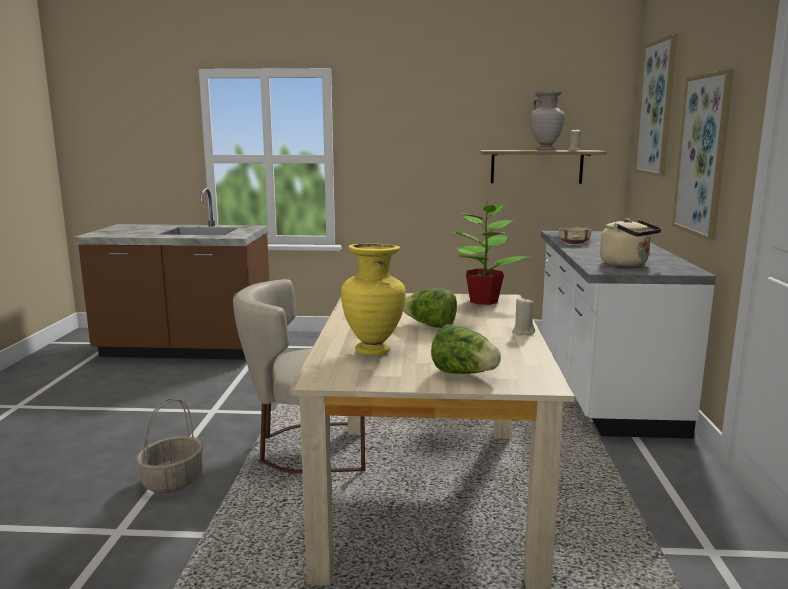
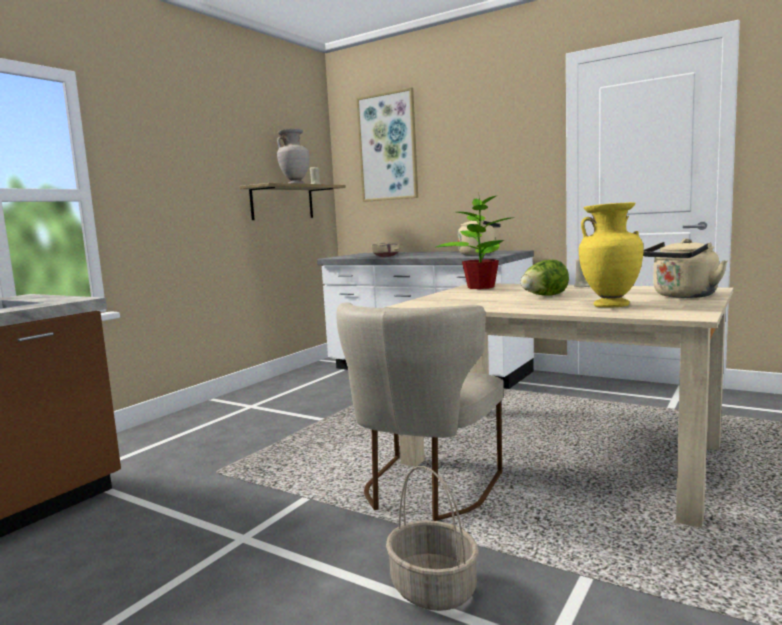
camera: 60 degrees left, 5 degrees down
(463, 373) = (682, 296): lettuce -> beige kettle
(703, 155) = (483, 172): picture -> none

